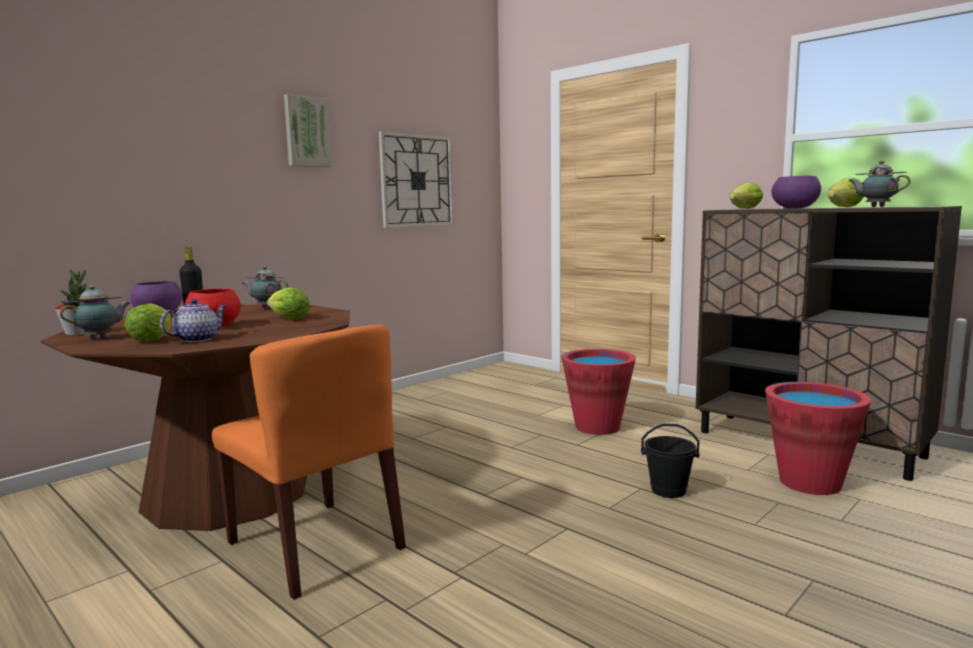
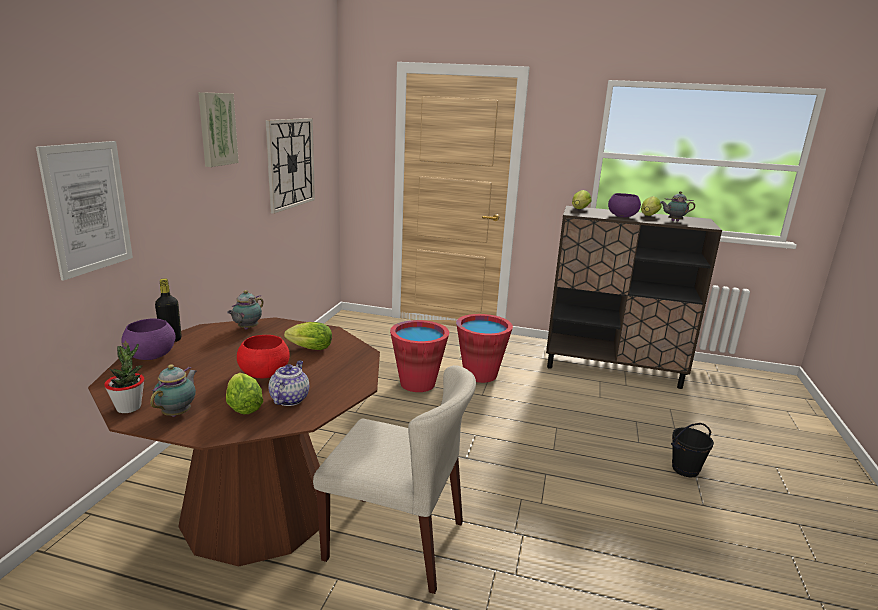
camera: 30 degrees left, 10 degrees up
(139, 181) = (88, 208): none -> picture
(266, 307) = (247, 328): teapot -> teapot turned 45 degrees counterclockwise
(316, 545) = (396, 540): orange chair -> beige chair
(668, 490) = (573, 425): black bucket -> black bucket (685, 469)
(810, 483) = (638, 401): red bucket -> red bucket (417, 383)

